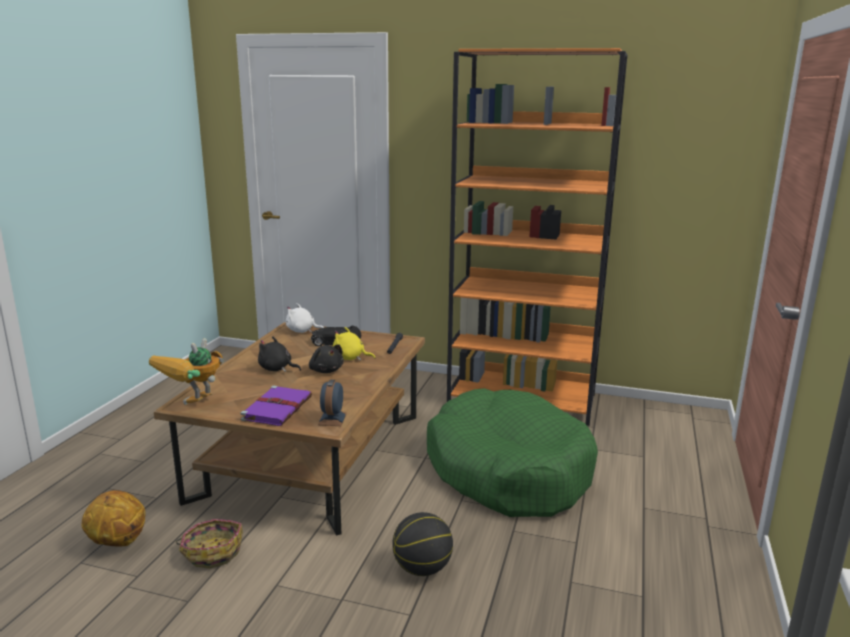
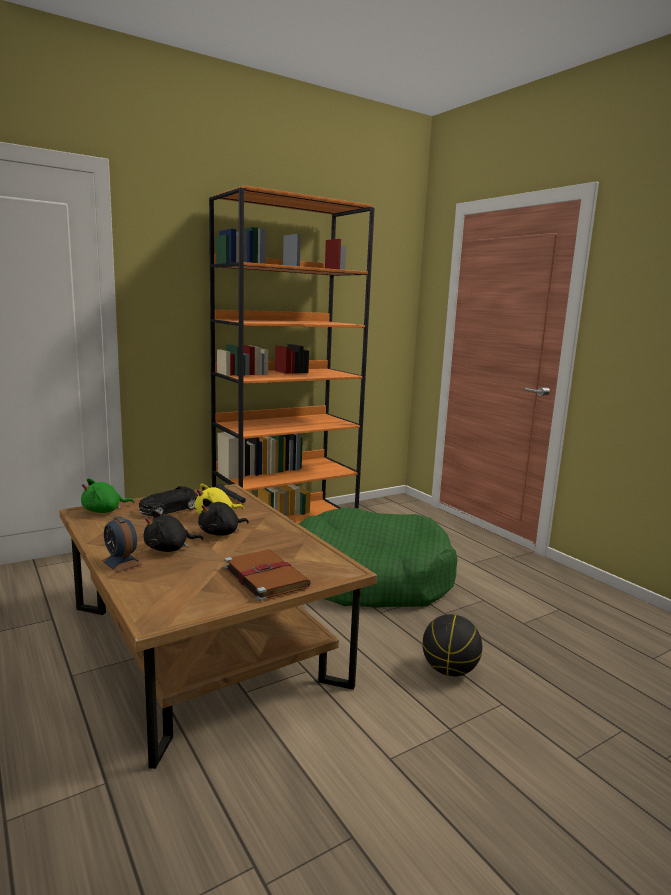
camera: 50 degrees left, 5 degrees down
(117, 542) = (155, 859): basketball -> none
(194, 407) = (174, 614): toy robot -> none
(212, 551) = (282, 780): basket -> none
(278, 408) = (264, 576): purple book -> brown book
(302, 331) = (104, 511): white plush toy -> green plush toy
(326, 370) = (221, 533): black plush toy -> black plush toy turned 135 degrees clockwise
(332, 419) = (331, 563): alarm clock -> alarm clock (121, 562)

